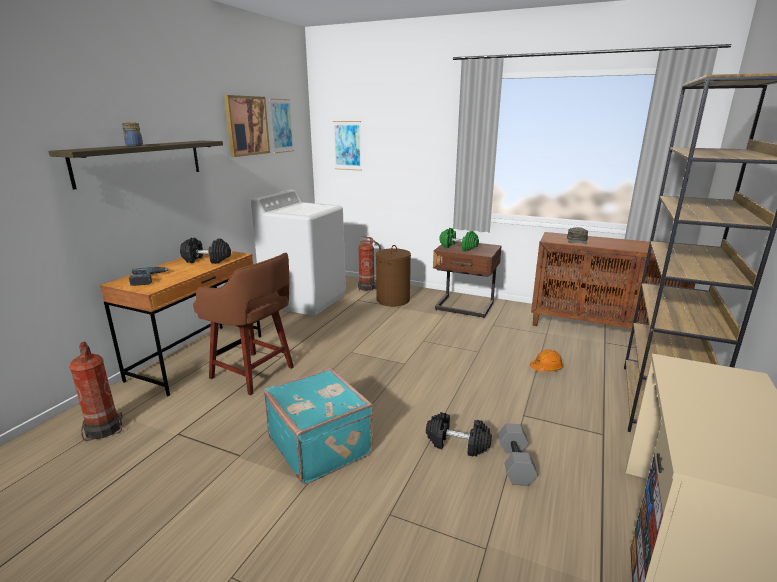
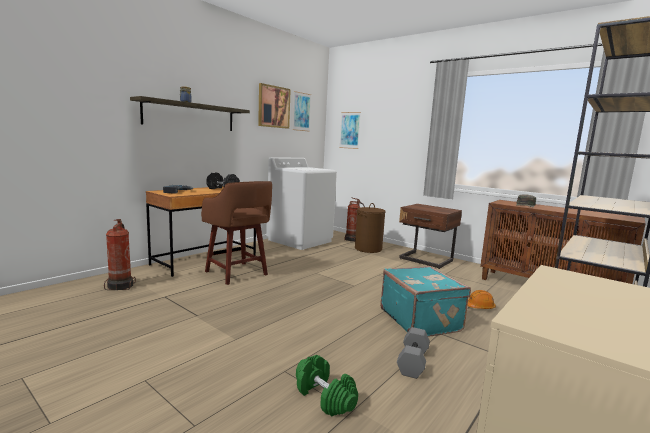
camera: 15 degrees right, 10 degrees down
(321, 445) = (258, 320): turquoise suitcase -> turquoise suitcase (421, 320)
(457, 444) = (368, 340): black dumbbell -> none
(458, 247) = (422, 207): green dumbbell -> green dumbbell (324, 397)

